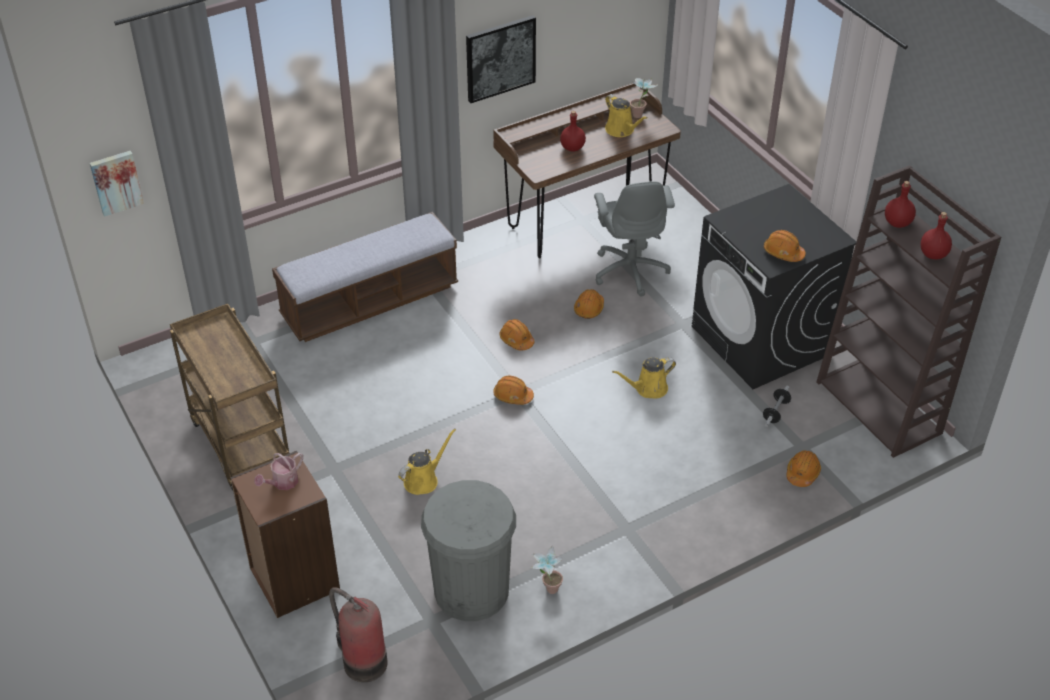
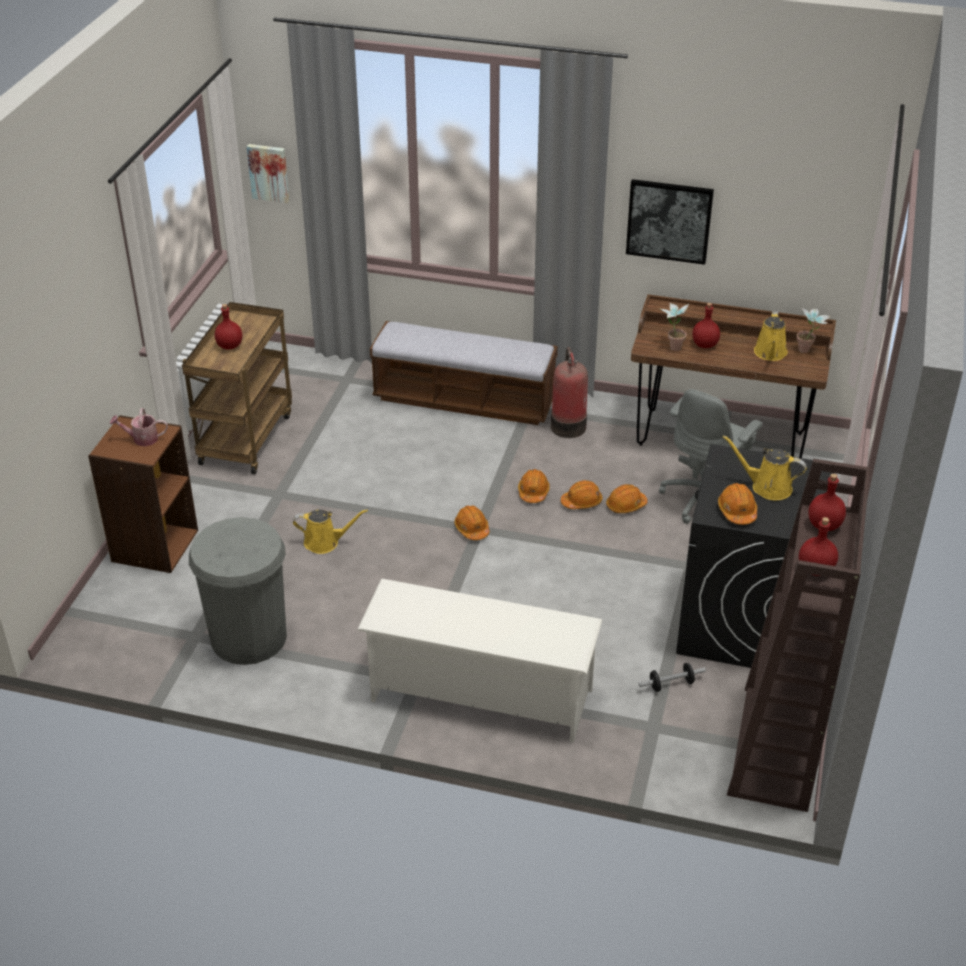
camera: 45 degrees right, 5 degrees down
(221, 361) = (230, 345): none -> red bottle
(362, 661) = (118, 627): fire extinguisher -> fire extinguisher (568, 425)
(547, 588) = (299, 676): potted plant -> potted plant (673, 346)
(648, 389) = (586, 594): yellow watering can -> yellow watering can (767, 487)
(679, 508) = (479, 695): none -> white shoe rack
(802, 473) = (622, 746): orange hard hat -> orange hard hat (582, 502)

